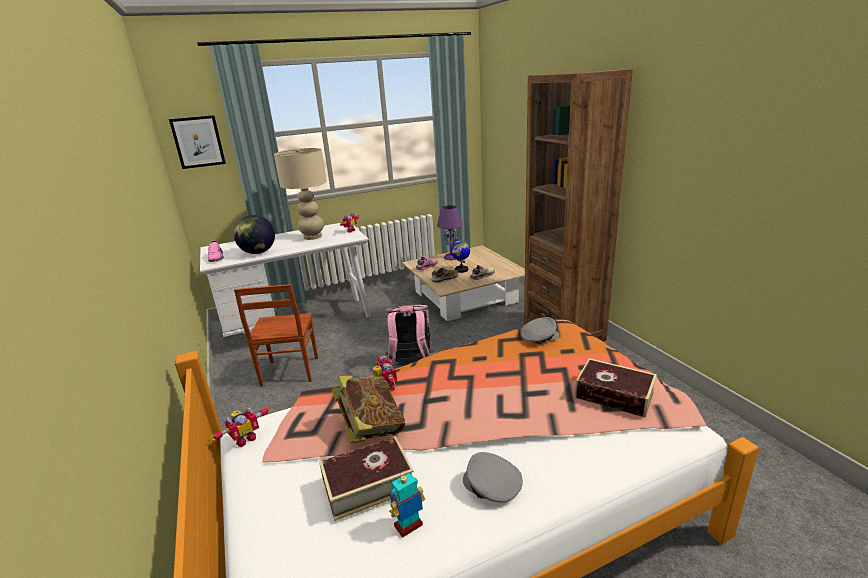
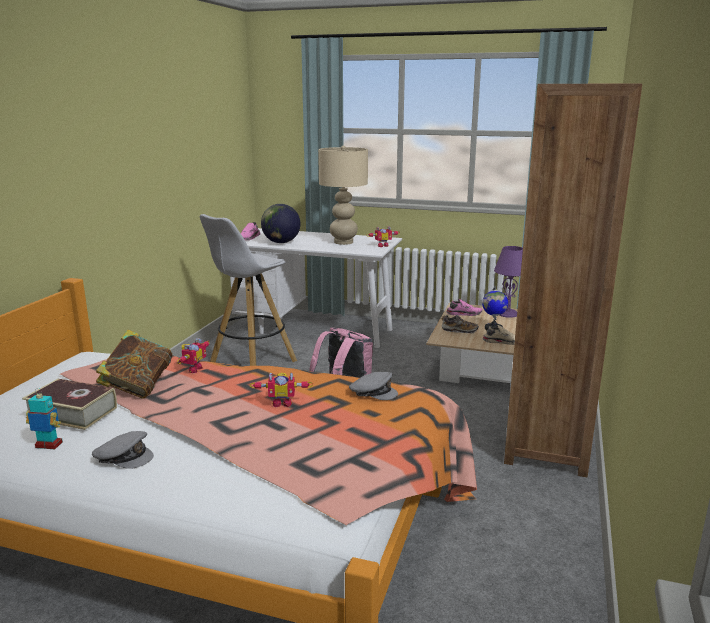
camera: 40 degrees right, 5 degrees down
(198, 142) = (280, 129): picture -> none
(245, 439) = (78, 359): toy robot -> toy robot (282, 403)
(289, 372) = (252, 363): brown chair -> white stool
(491, 486) = (124, 456): grey cap -> grey cap turned 120 degrees clockwise
(614, 395) = (325, 459): book -> none

